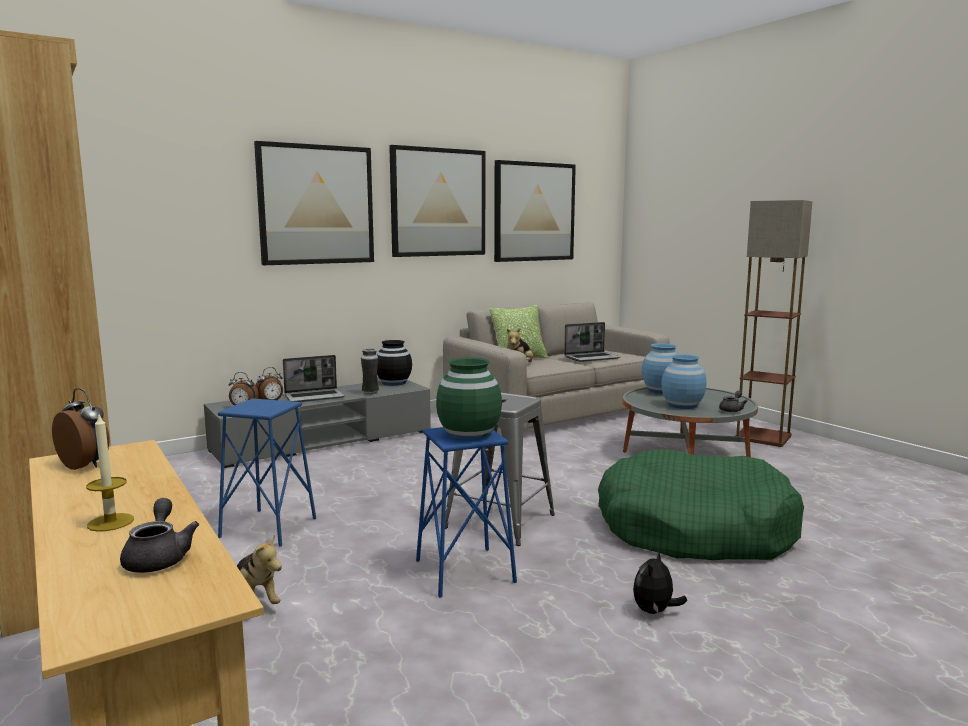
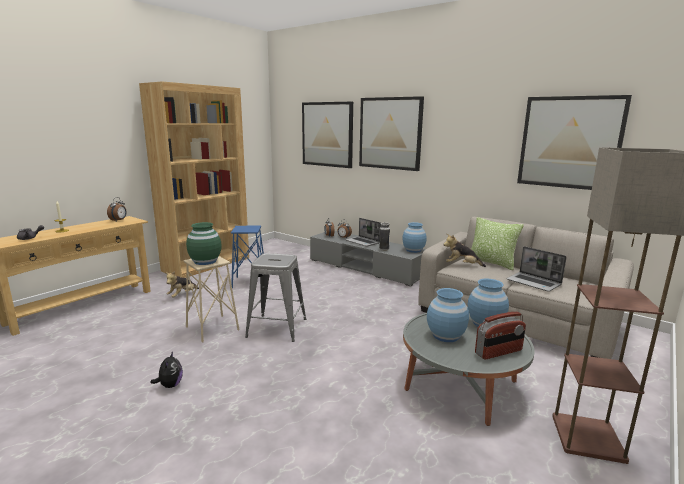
camera: 70 degrees right, 5 degrees up
(394, 383) = (413, 250): black vase -> blue vase
(438, 202) = (471, 133): picture -> picture (327, 134)
(464, 571) = (212, 328): blue stool -> beige stool
(655, 611) = (170, 385): plush toy -> plush toy turned 75 degrees clockwise
(694, 529) = (291, 395): green dog bed -> none
(718, 397) = (498, 352): none -> radio
(732, 410) = (449, 358): grey teapot -> none

